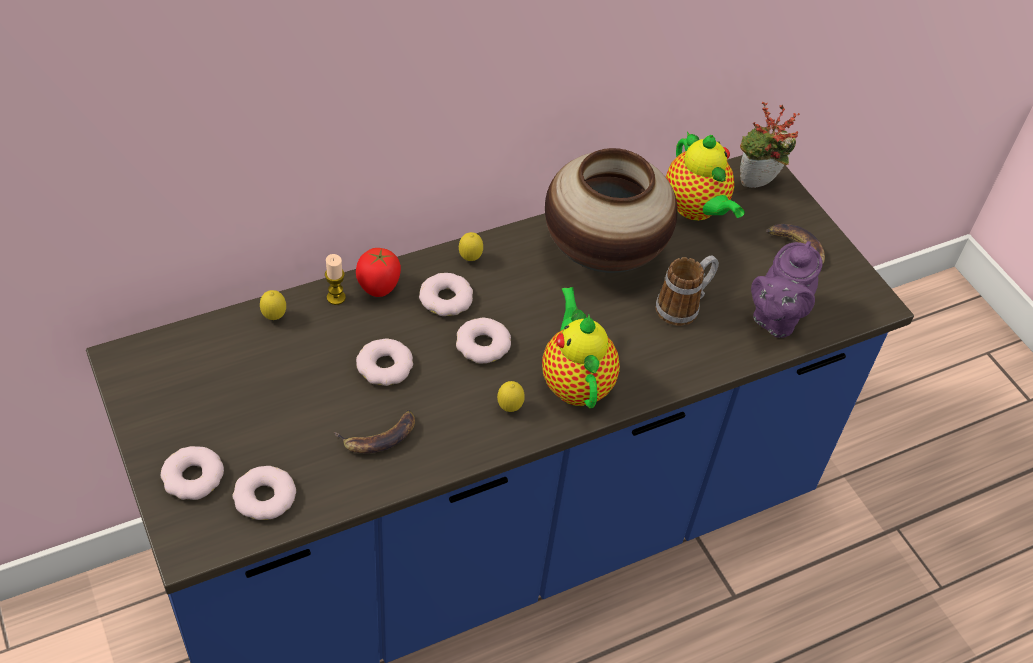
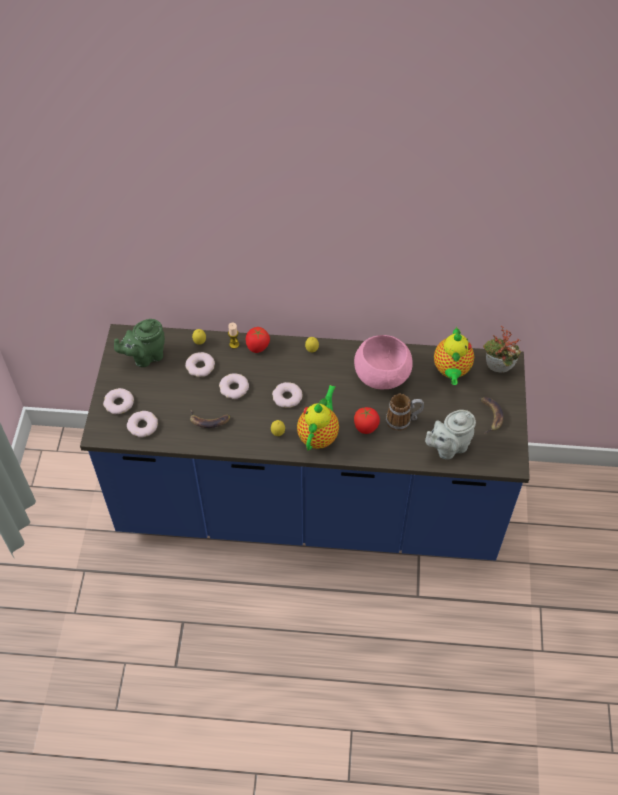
camera: 35 degrees right, 5 degrees up
(190, 377) = (145, 356): none -> green teapot
(446, 299) = (286, 366): donut -> donut (200, 367)
(603, 252) = (382, 374): vase -> pink bowl
(637, 339) = (366, 427): none -> tomato
(775, 318) = (448, 447): purple teapot -> grey teapot

